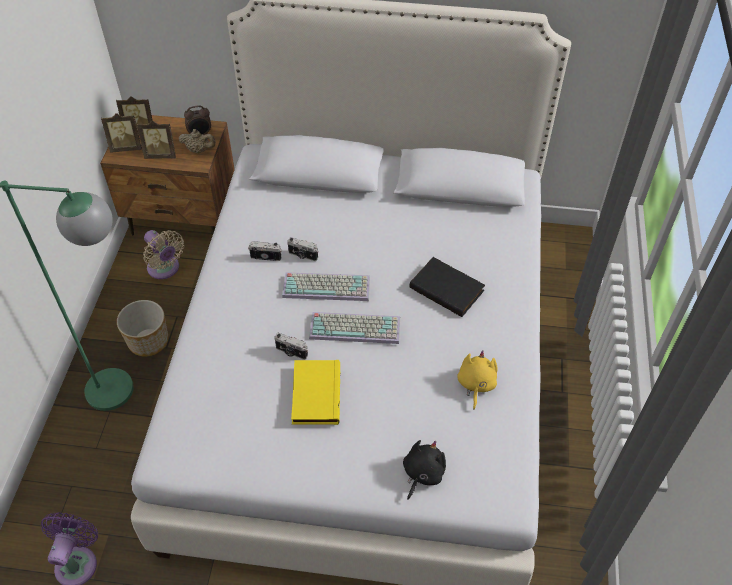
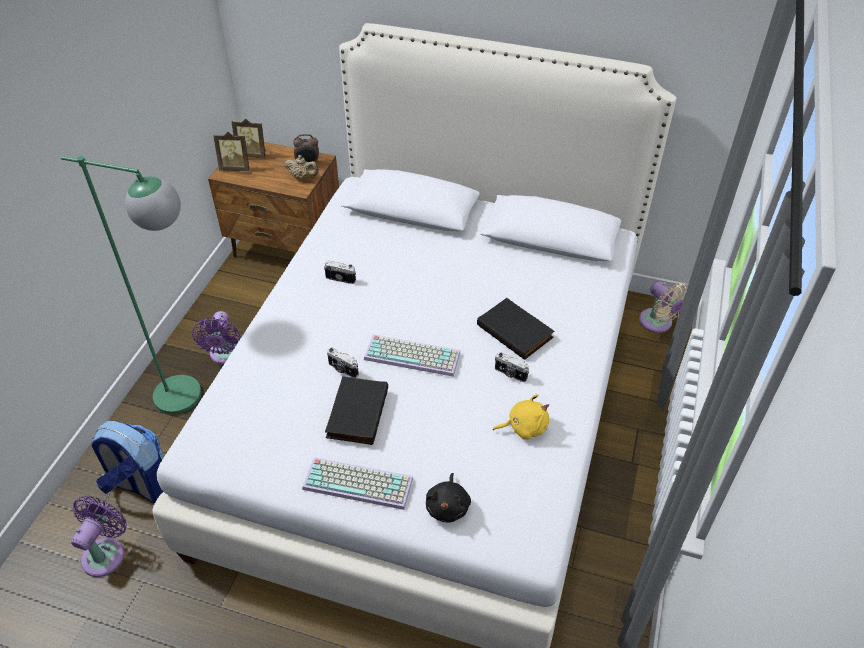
camera: 10 degrees right, 5 degrees down
(95, 488) = (140, 485): none -> backpack
(148, 340) = (226, 355): planter -> purple fan
(161, 154) = (266, 177): picture frame -> none
(165, 269) = (258, 292): beige fan -> beige fan (658, 323)
(303, 255) = (377, 282): camera -> camera (510, 374)
(314, 394) = (356, 412): yellow book -> black book
(327, 286) = (394, 313): keyboard -> keyboard (359, 482)
(422, 473) = (448, 506): black plush toy -> black plush toy turned 150 degrees clockwise
(475, 384) = (524, 427): yellow plush toy -> yellow plush toy turned 60 degrees clockwise

